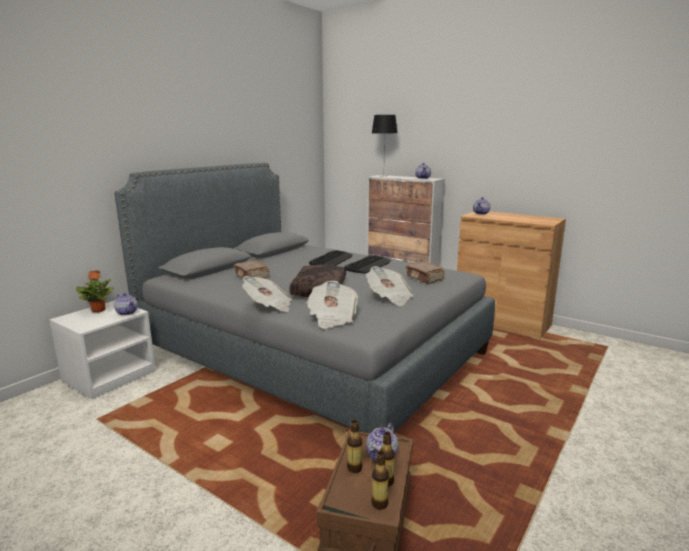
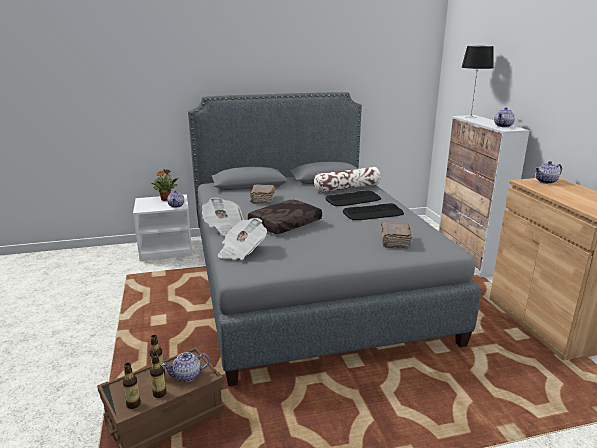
camera: 40 degrees right, 5 degrees up
(307, 253) = (347, 188): none -> pillow
(389, 298) = (320, 249): newspaper -> none

